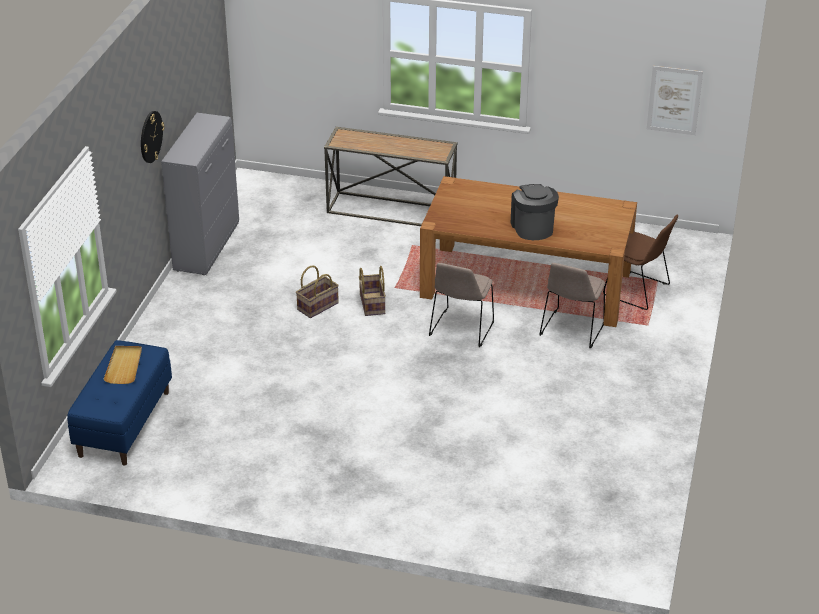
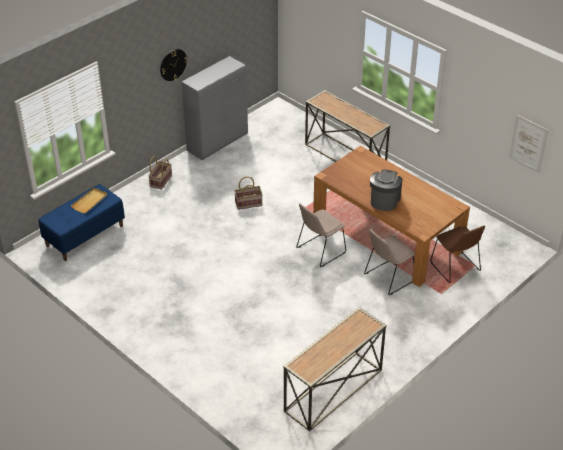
camera: 30 degrees right, 5 degrees up
(371, 304) = (281, 214): basket -> basket (160, 181)
(624, 479) = (334, 391): none -> console table

